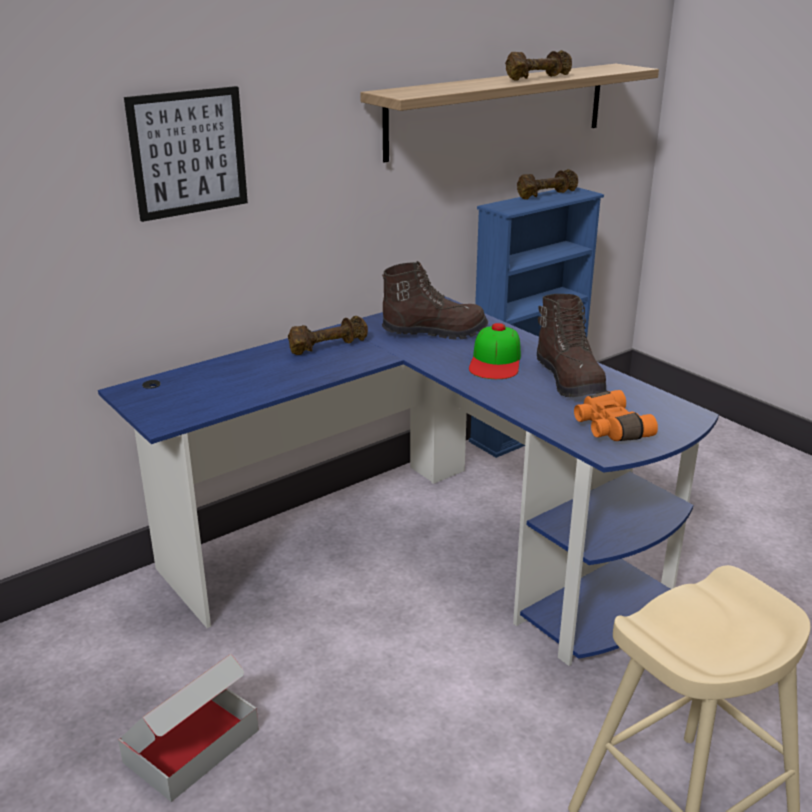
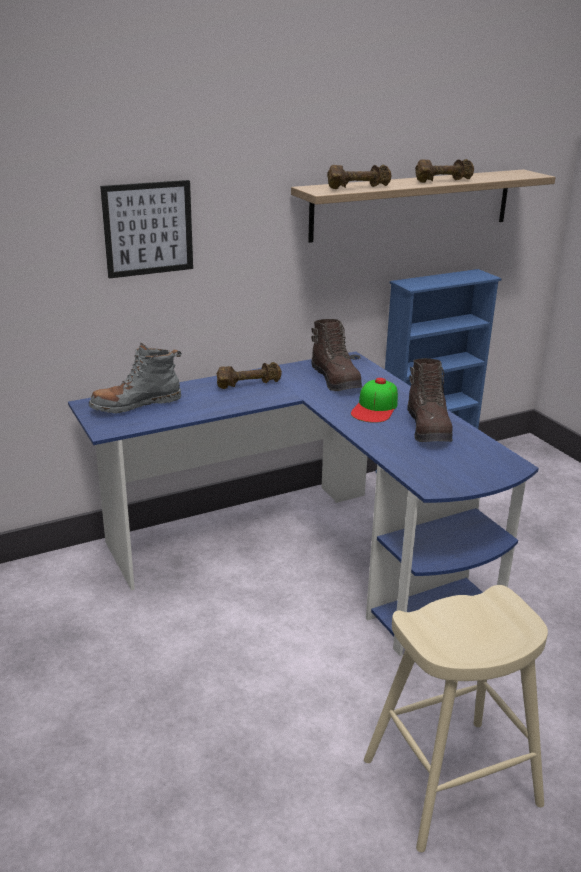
camera: 10 degrees right, 0 degrees up
(192, 385) = (136, 404): none -> grey boot
(192, 745) = (98, 672): cardboard box -> none
(434, 332) = (336, 380): brown boot -> brown boot turned 60 degrees clockwise
(546, 195) = (451, 275): brown dumbbell -> brown dumbbell (358, 187)
(609, 428) = (442, 469): orange binoculars -> none

